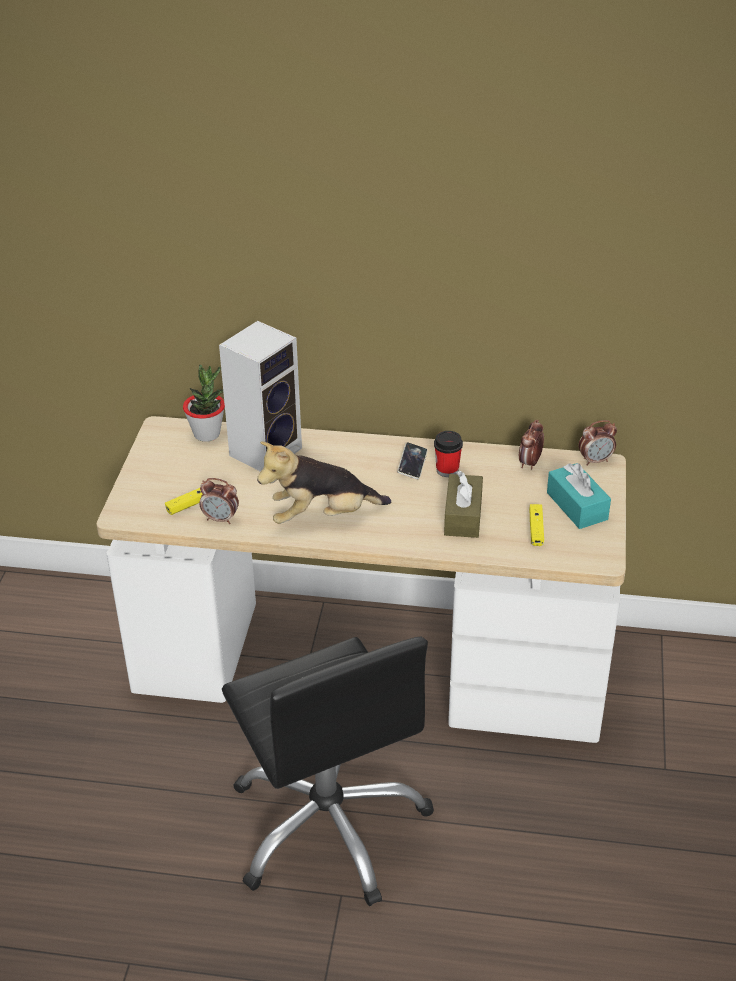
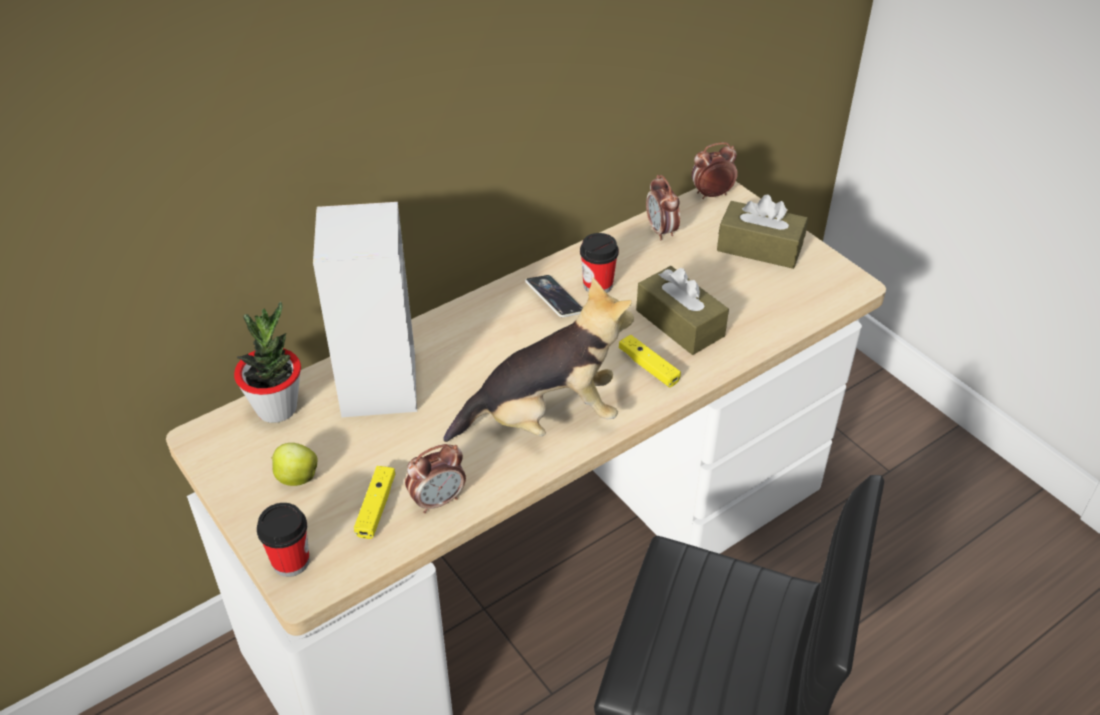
camera: 45 degrees left, 5 degrees up
(128, 502) = (291, 561): none -> cup
(175, 469) = (296, 478): none -> apple
(322, 516) = (545, 418): plush toy -> plush toy turned 135 degrees counterclockwise
(536, 529) = (760, 293): yellow game controller -> yellow game controller (648, 367)
(577, 506) = (759, 248): turquoise tissue box -> brown tissue box
(595, 460) = (711, 194): alarm clock -> alarm clock turned 135 degrees counterclockwise

